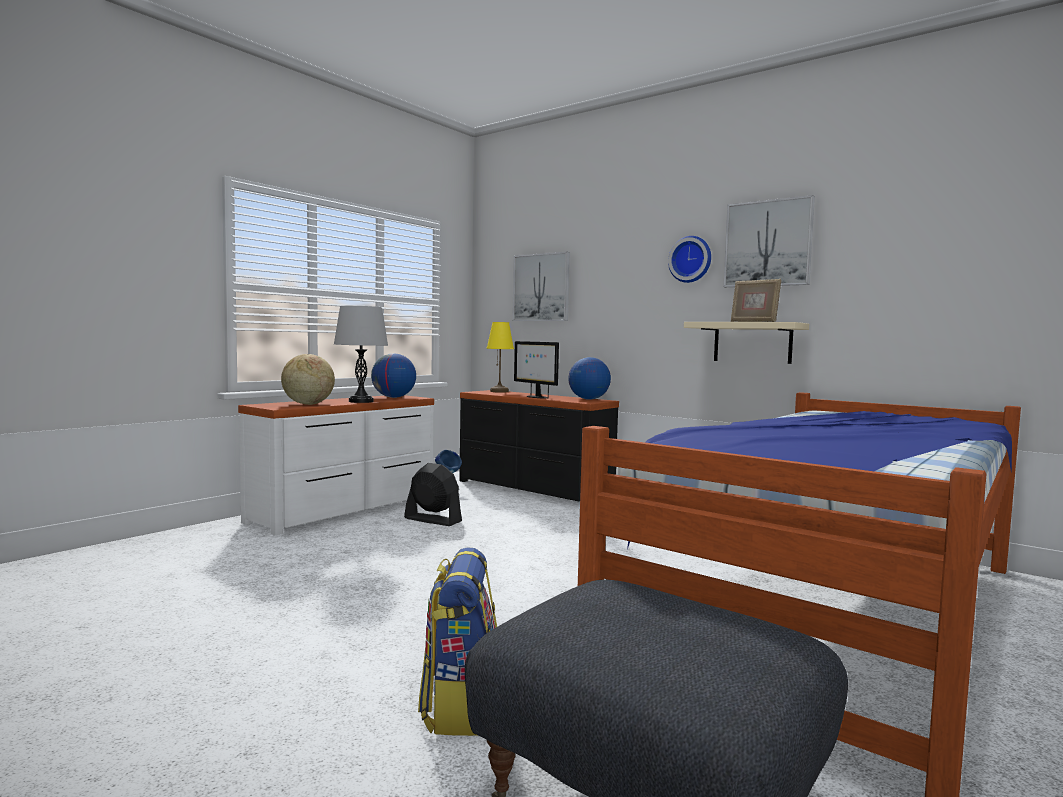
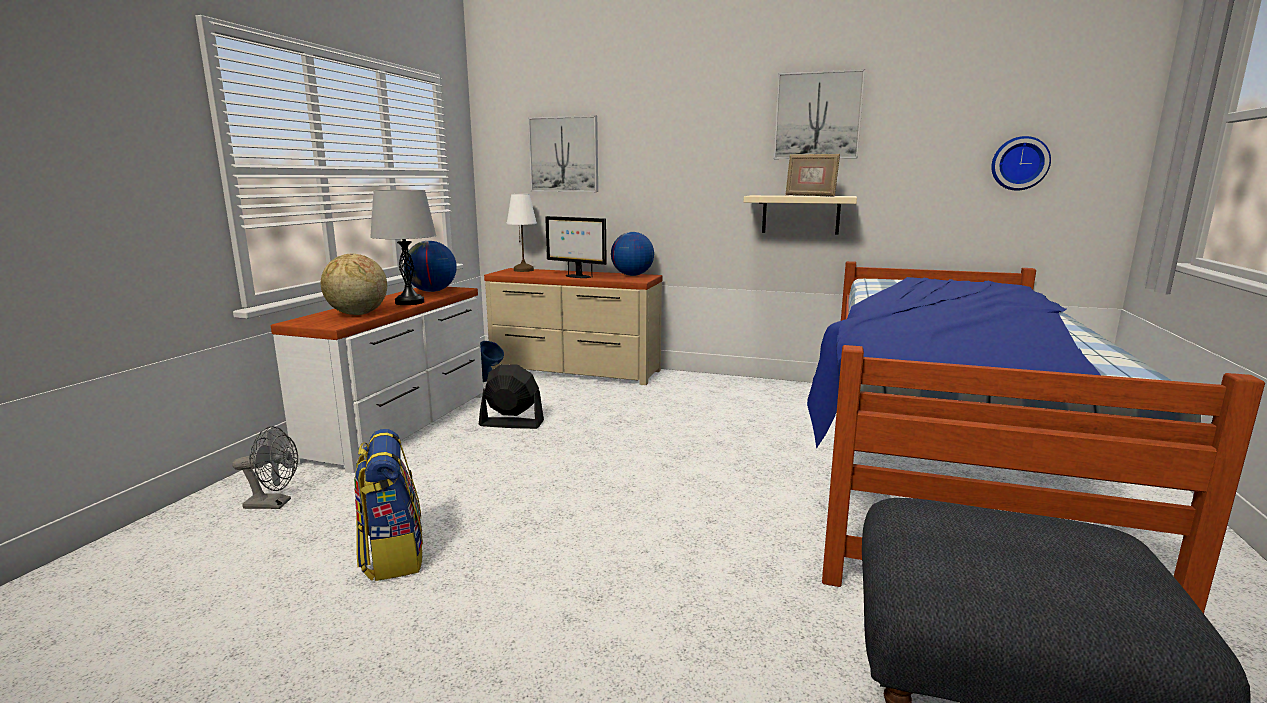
camera: 20 degrees left, 10 degrees up
(201, 546) = (274, 504): none -> grey fan
(460, 706) = (757, 642): backpack -> backpack (392, 555)
(499, 391) = (523, 270): yellow table lamp -> white table lamp
(532, 489) = (574, 370): black dresser -> beige dresser
(691, 259) = (737, 129): wall clock -> wall clock (1019, 163)

